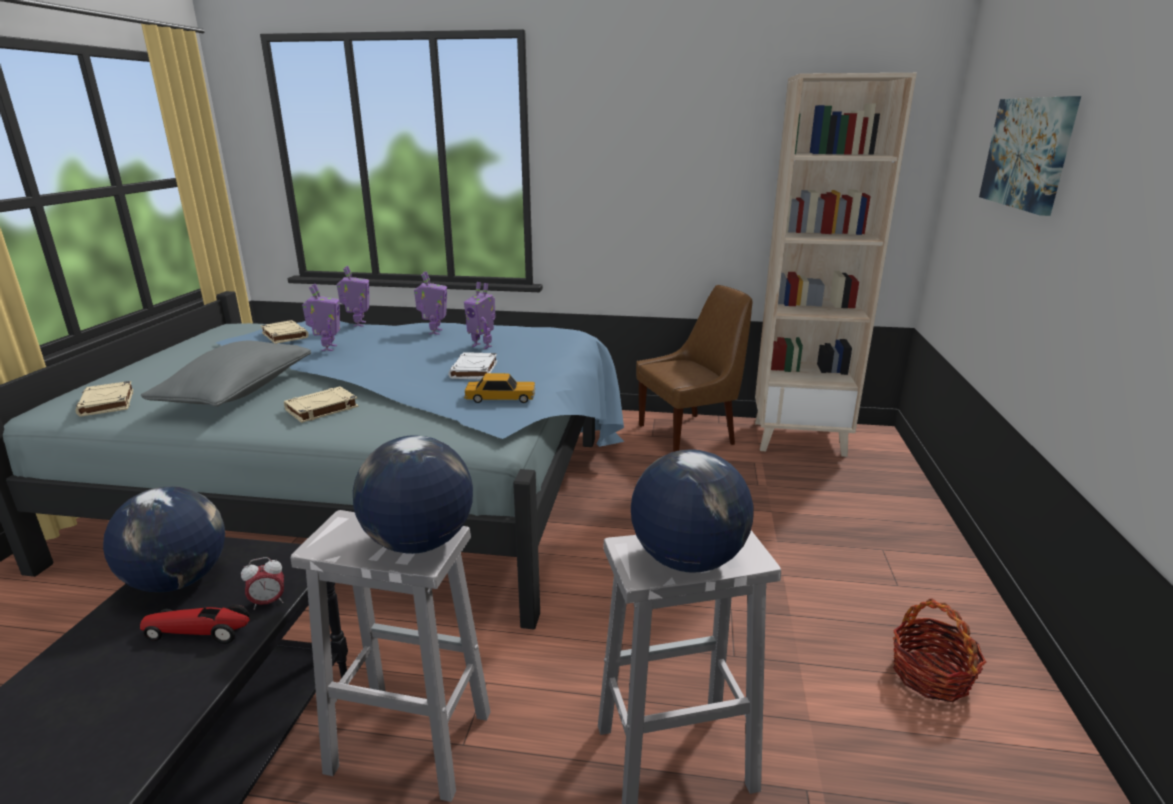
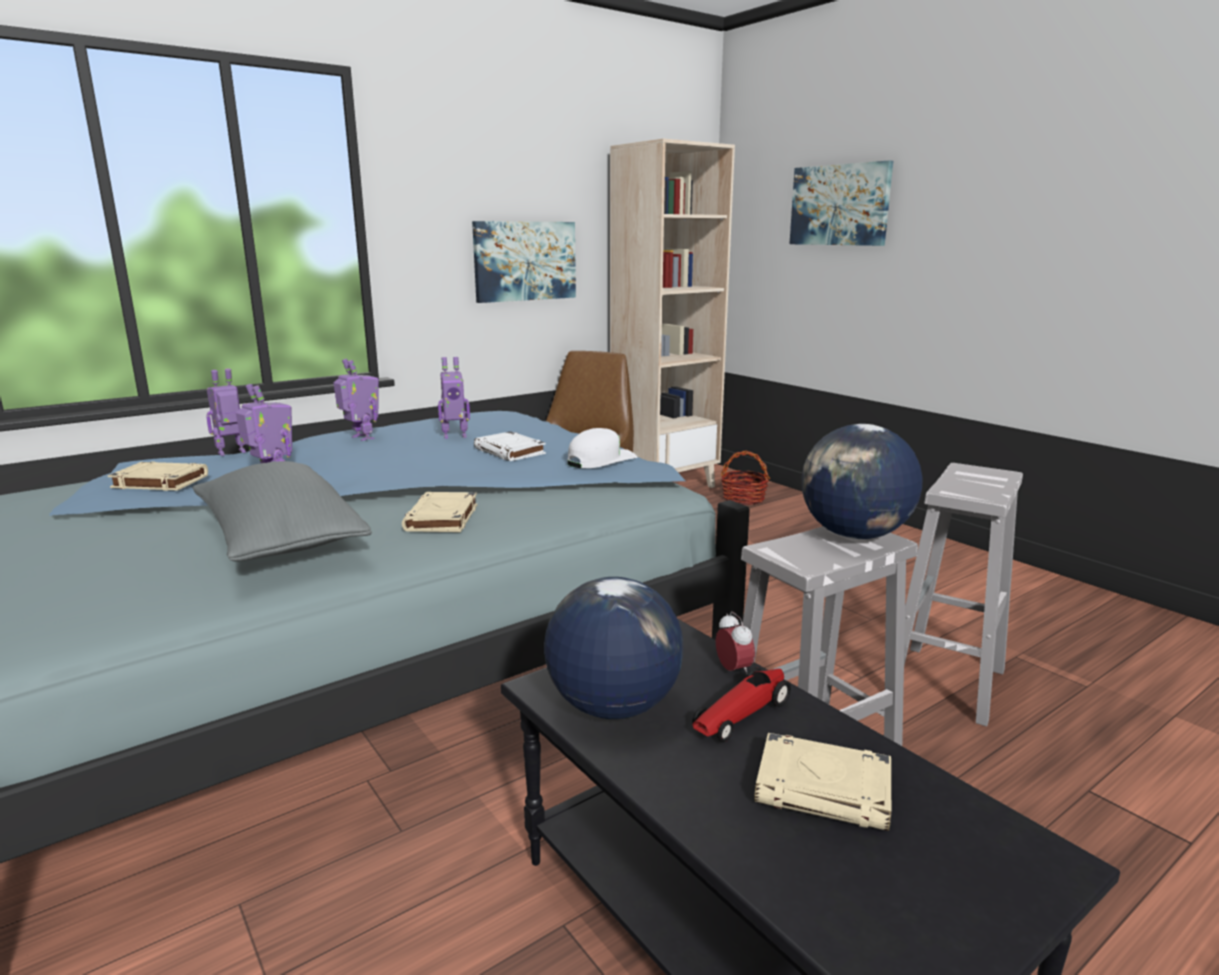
camera: 45 degrees left, 5 degrees down
(107, 403) = (91, 609): beige book -> beige book (824, 789)
(268, 602) = (733, 671): alarm clock -> alarm clock turned 45 degrees counterclockwise
(358, 324) = (232, 452): toy robot -> toy robot turned 75 degrees counterclockwise
(501, 398) = (601, 460): toy car -> white cap
(677, 195) = (525, 261): none -> picture
(686, 560) = (984, 485): globe -> none
(930, 675) = (959, 578): basket -> basket (743, 499)

